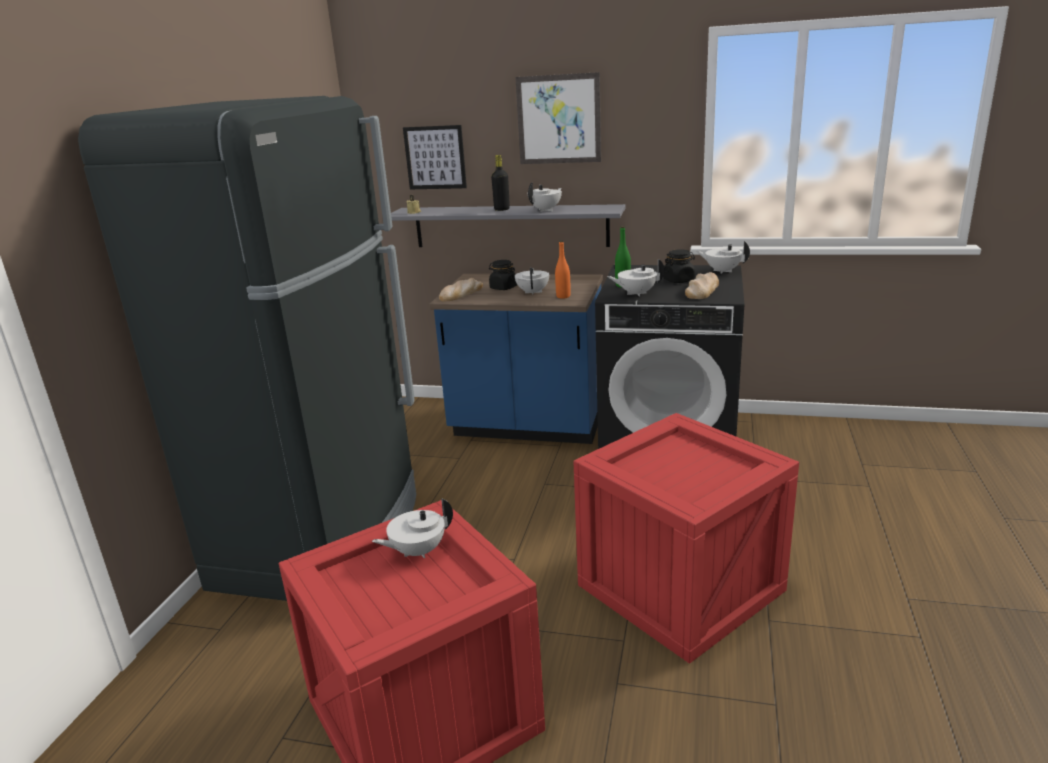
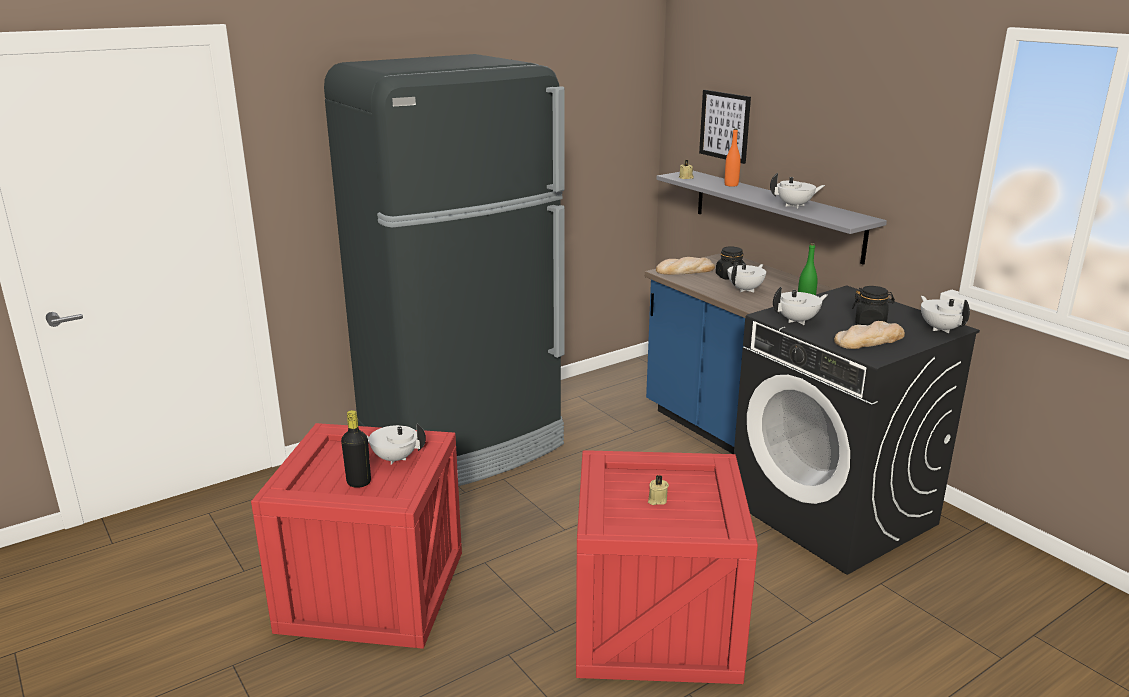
camera: 40 degrees right, 0 degrees up
(502, 209) = (760, 194): black bottle -> black bottle (359, 482)
(559, 119) = (837, 109): picture -> none
(563, 296) = (762, 303): orange bottle -> orange bottle (731, 185)
(636, 293) = (797, 321): white teapot -> white teapot turned 120 degrees clockwise
(681, 469) = (656, 500): none -> beige candle

